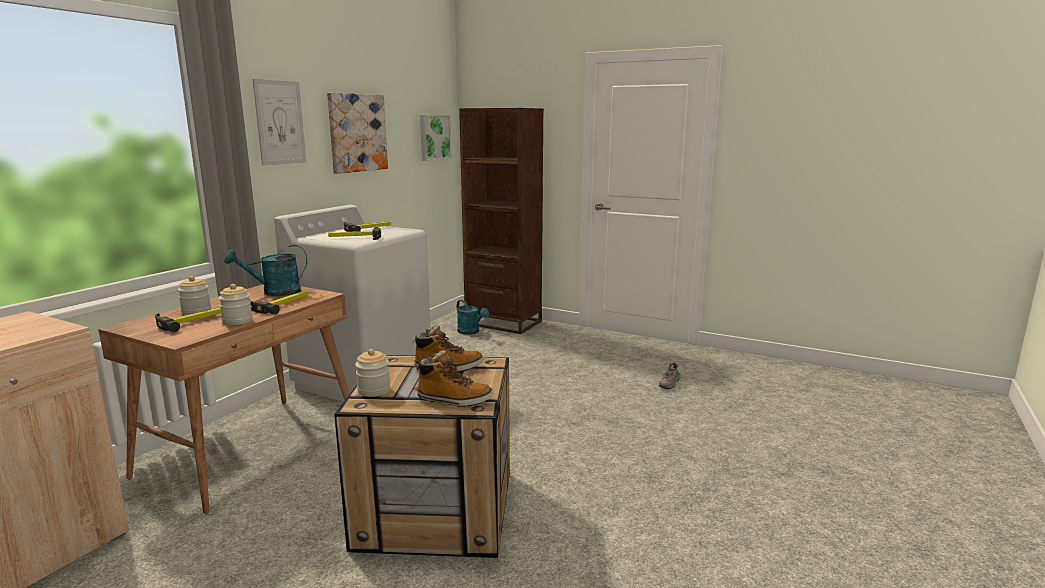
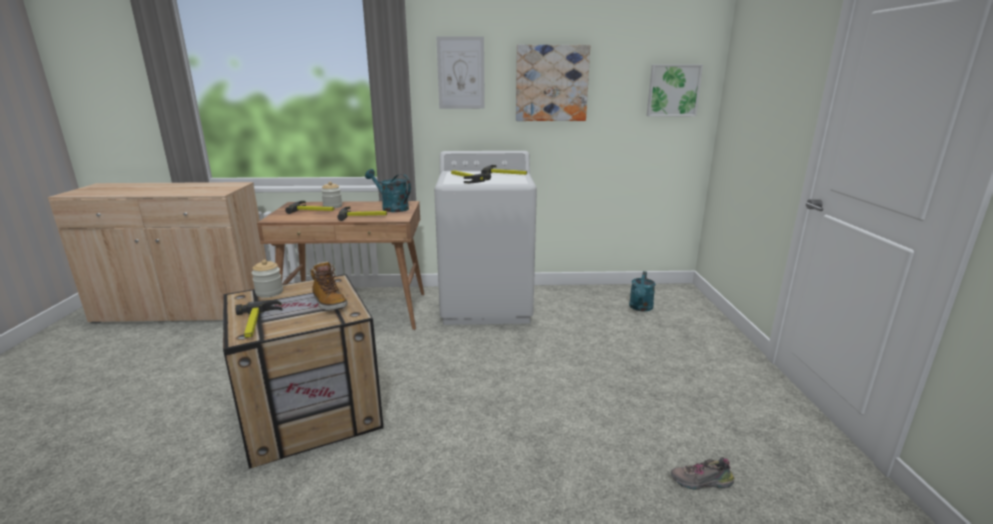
camera: 60 degrees right, 5 degrees up
(237, 321) = (319, 218): jar -> none
(454, 400) = (257, 323): boot -> hammer
(503, 322) = (690, 314): brown bookcase -> none

